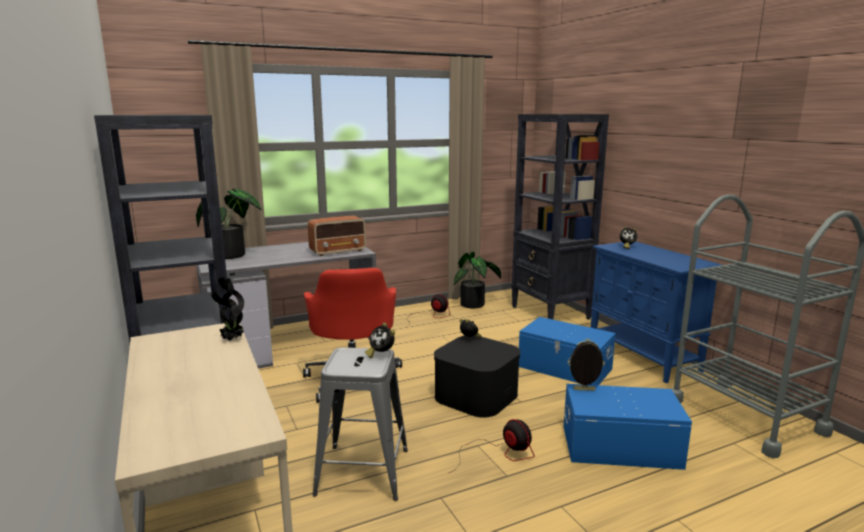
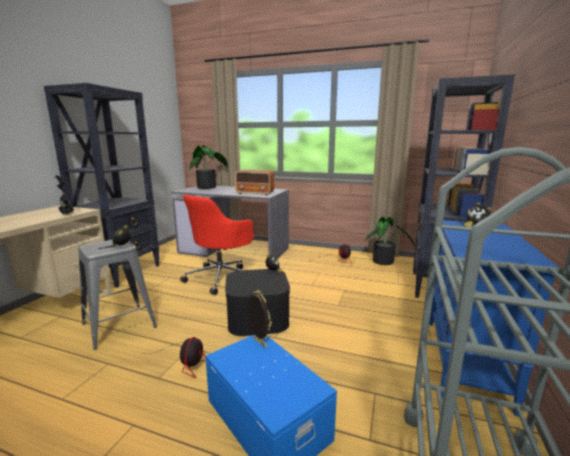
camera: 45 degrees right, 0 degrees up
(564, 368) = (360, 332): blue storage box -> none

